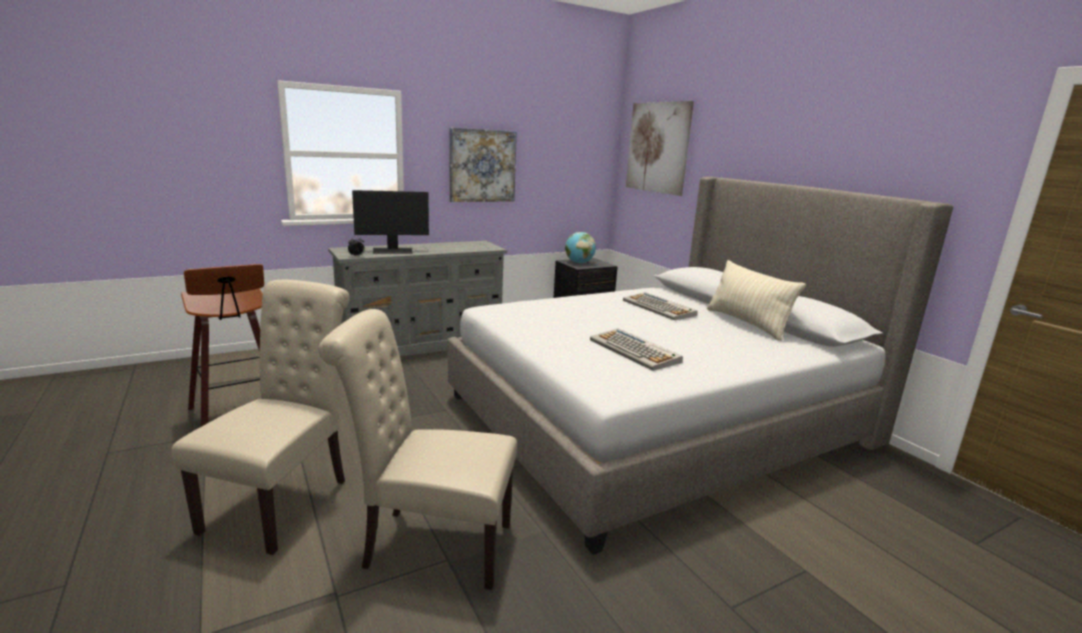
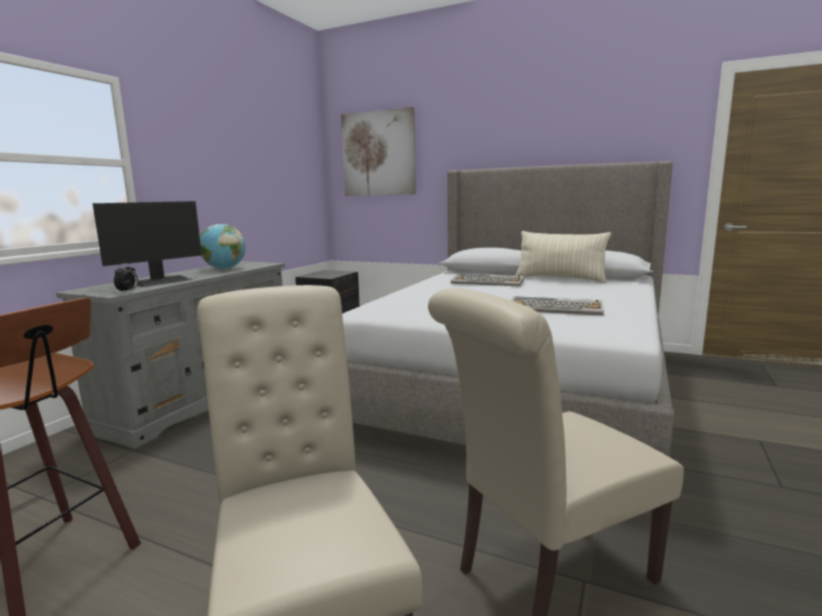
camera: 35 degrees left, 5 degrees down
(482, 166) = (217, 176): picture -> none
(579, 262) = (321, 274): globe -> globe (224, 269)

